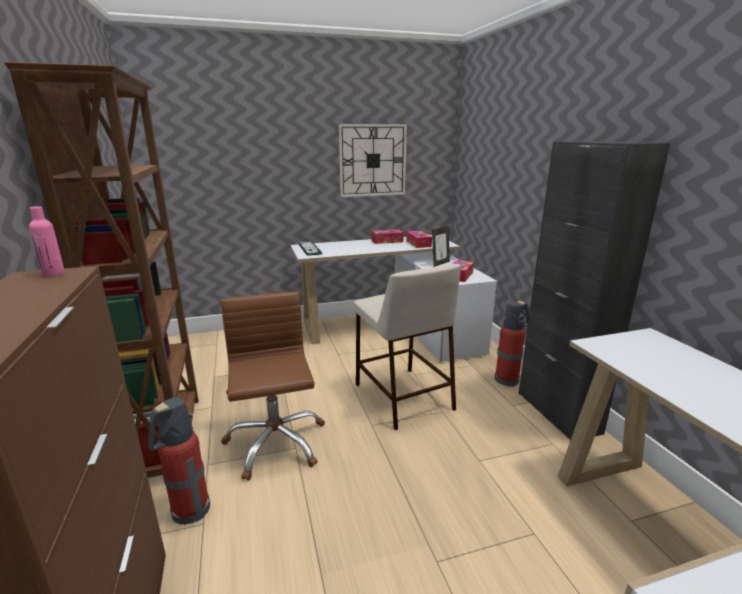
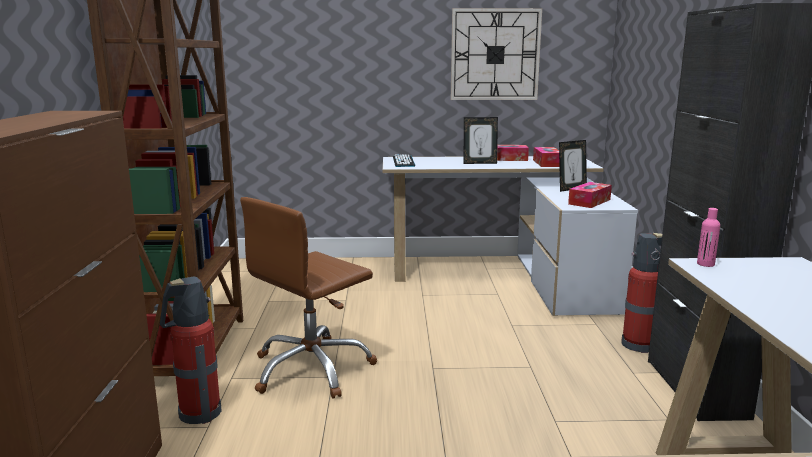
camera: 15 degrees right, 5 degrees down
(53, 274) = (81, 111): pink bottle -> pink bottle (705, 264)
(275, 443) = (312, 369): brown office chair -> brown office chair turned 135 degrees counterclockwise
(369, 247) = (479, 163): none -> picture frame
(402, 396) = (485, 345): beige stool -> none

